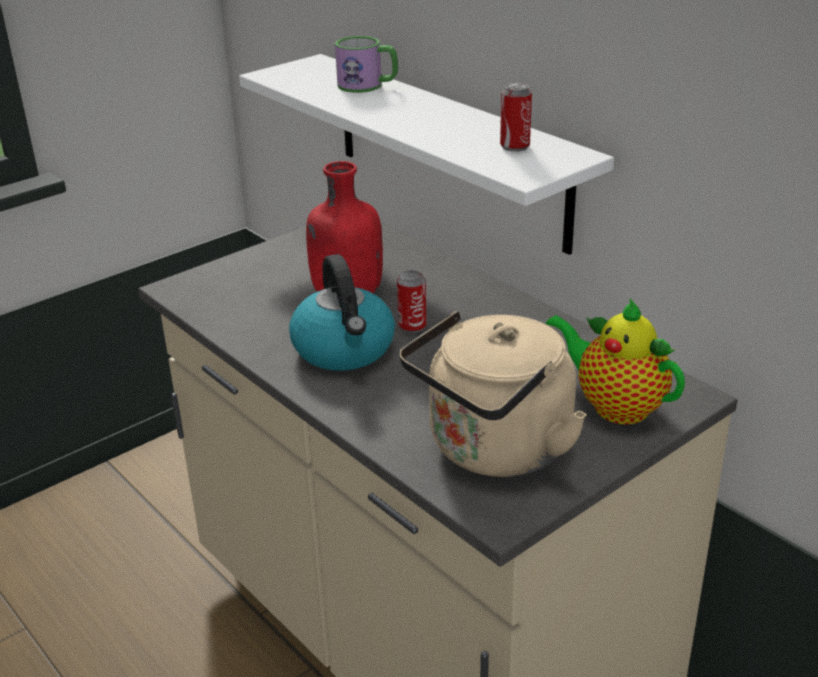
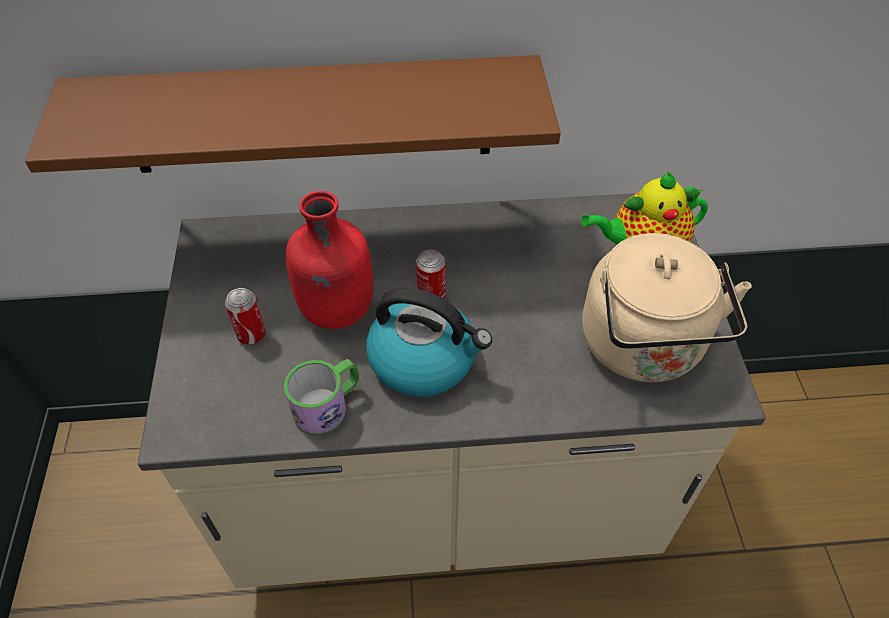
camera: 55 degrees left, 20 degrees up
(368, 86) = (201, 94): mug -> mug (328, 405)
(448, 149) = (310, 116): white shelf -> brown shelf
(514, 146) = (462, 89): can -> can (251, 335)

